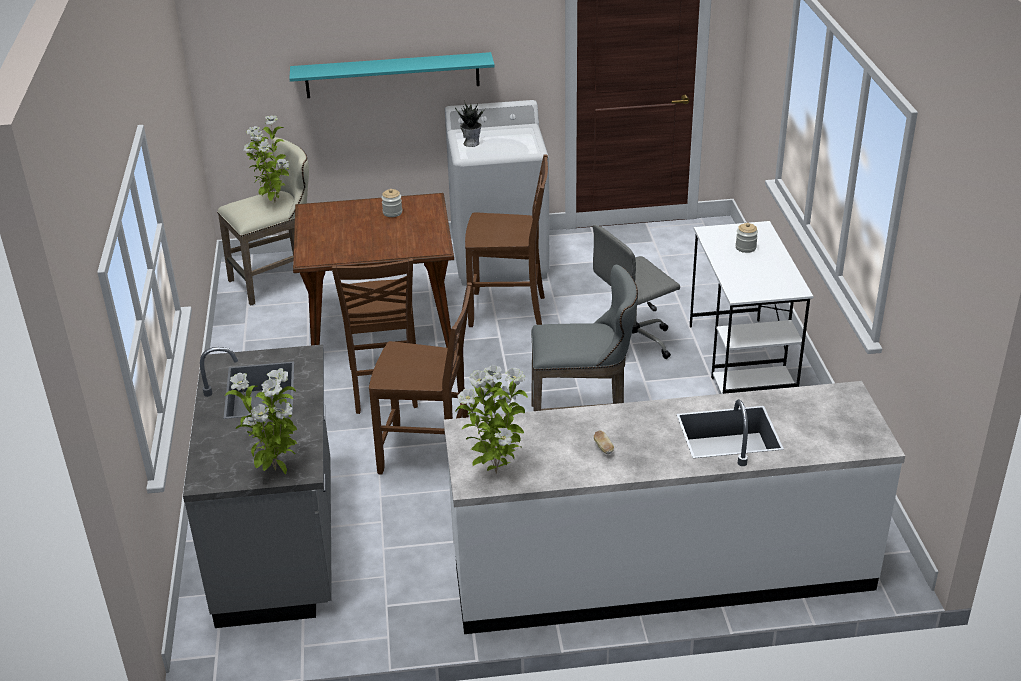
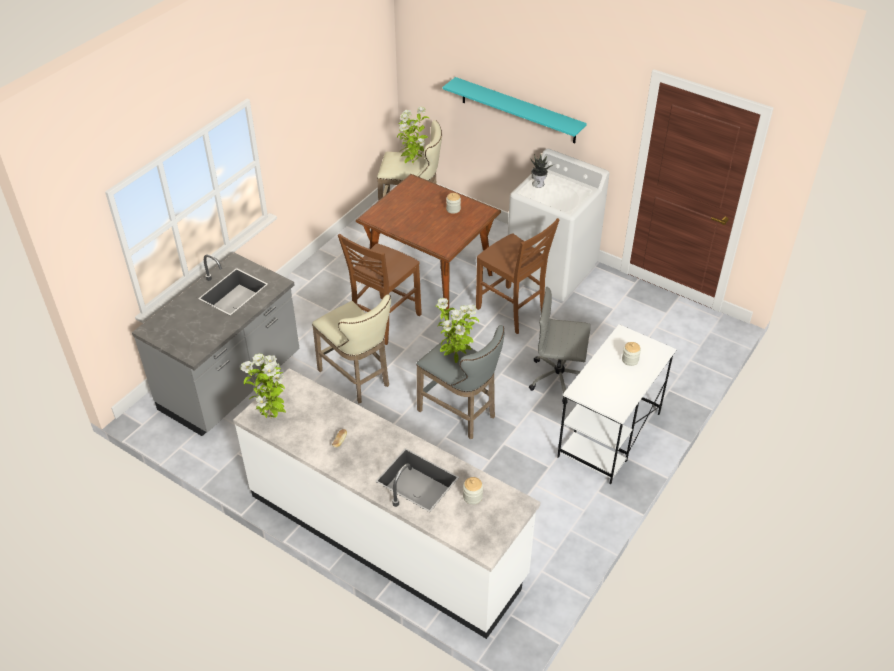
camera: 40 degrees right, 10 degrees up
(277, 471) = (182, 346): potted plant -> potted plant (455, 358)
(428, 455) = (357, 379): brown chair -> beige stool
(801, 413) = (472, 497): none -> jar

